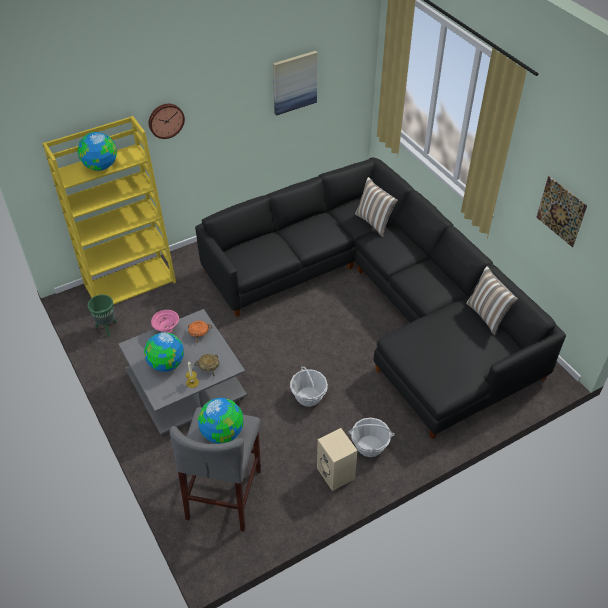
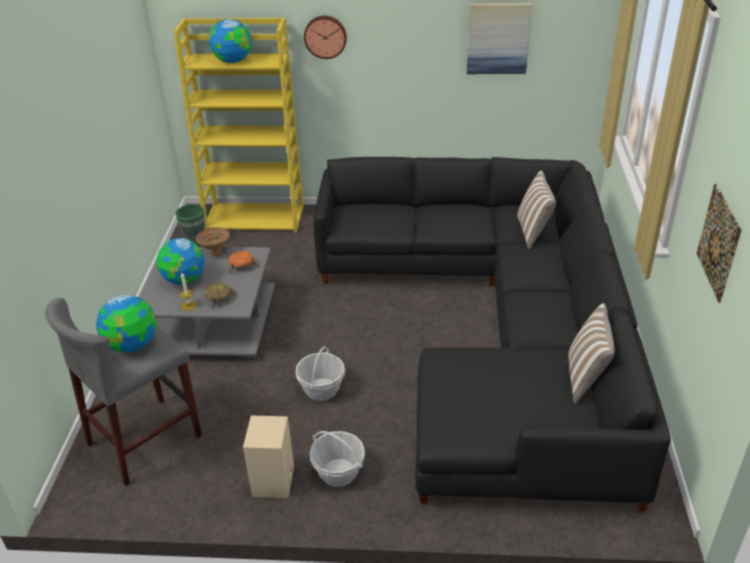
camera: 35 degrees right, 10 degrees down
(167, 331) = (215, 253): pink bowl -> brown bowl

